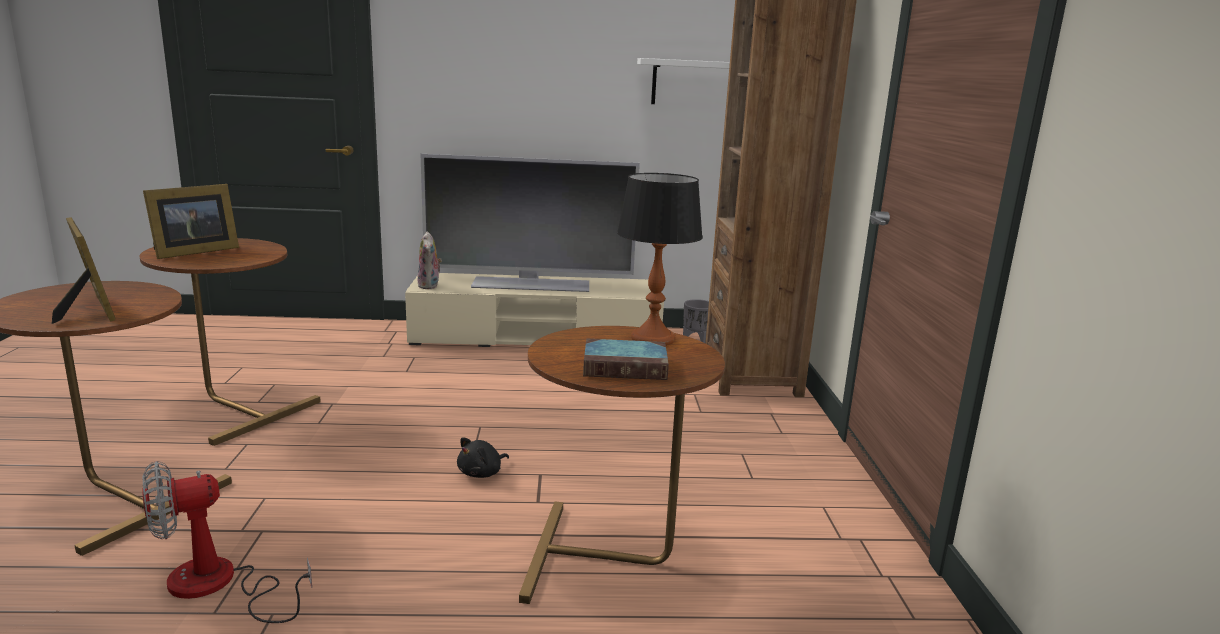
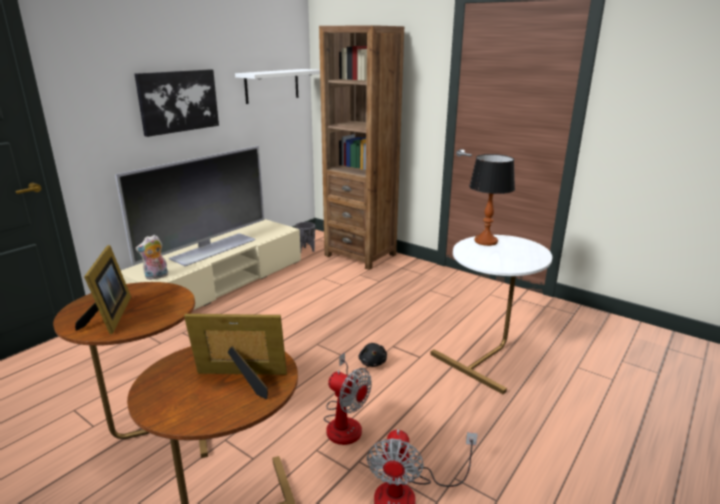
camera: 50 degrees left, 5 degrees up
(332, 496) = (344, 422): none -> fan
(430, 286) = (156, 277): plush toy -> plush toy turned 120 degrees clockwise
(539, 85) = (178, 101): none -> picture
(611, 560) = (488, 357): brown side table -> white side table
(627, 366) = (518, 256): book -> none

